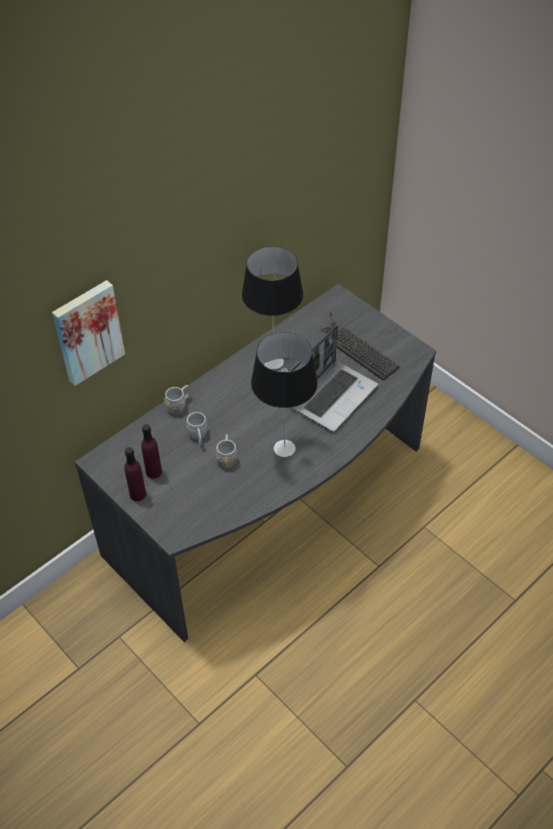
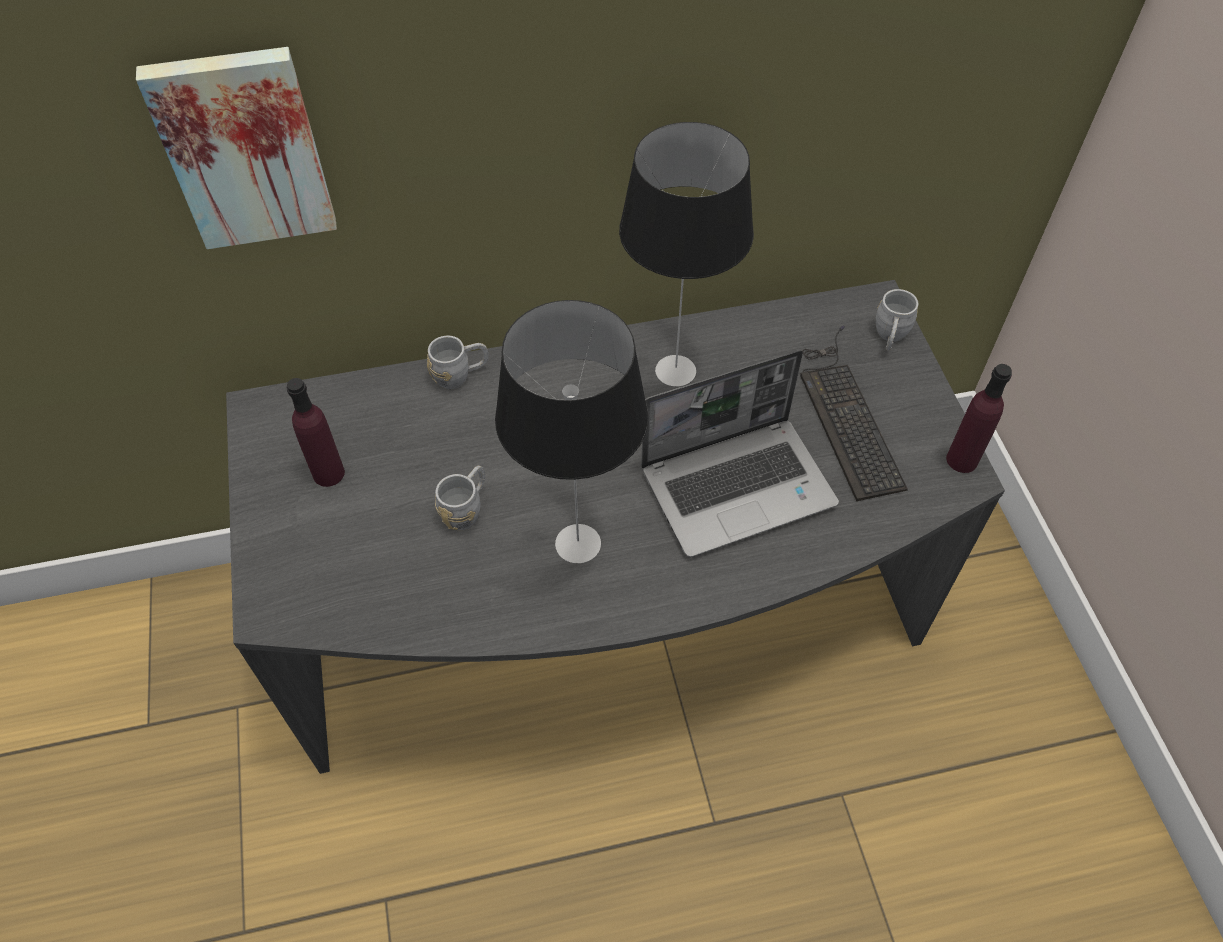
camera: 30 degrees right, 5 degrees up
(138, 494) = (272, 501): purple bottle -> purple bottle (962, 460)
(198, 437) = (447, 447): grey mug -> grey mug (889, 337)

